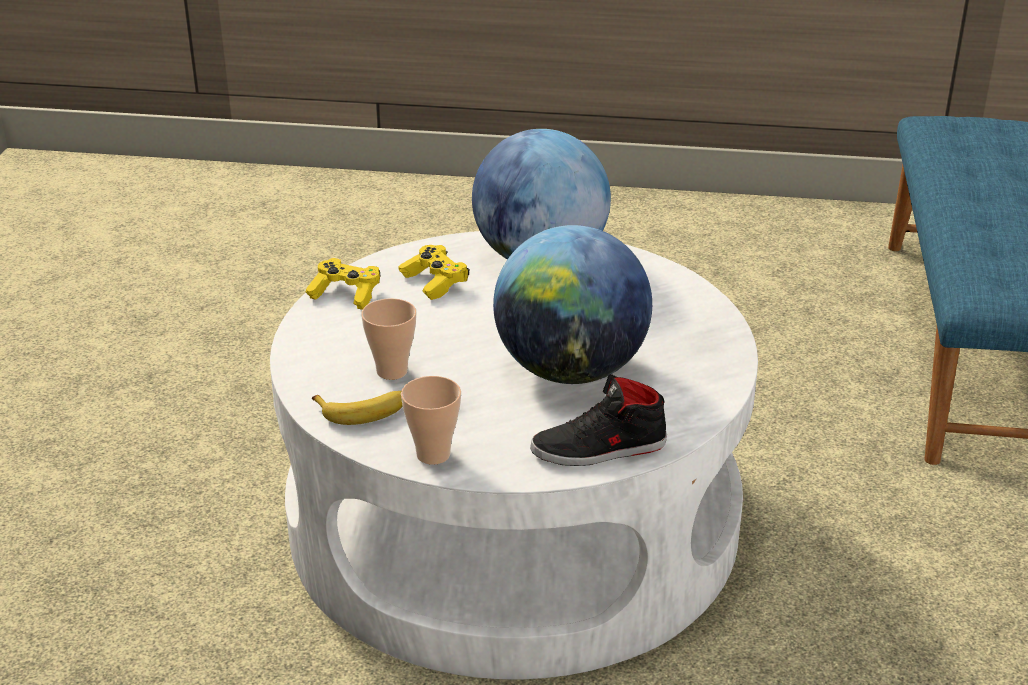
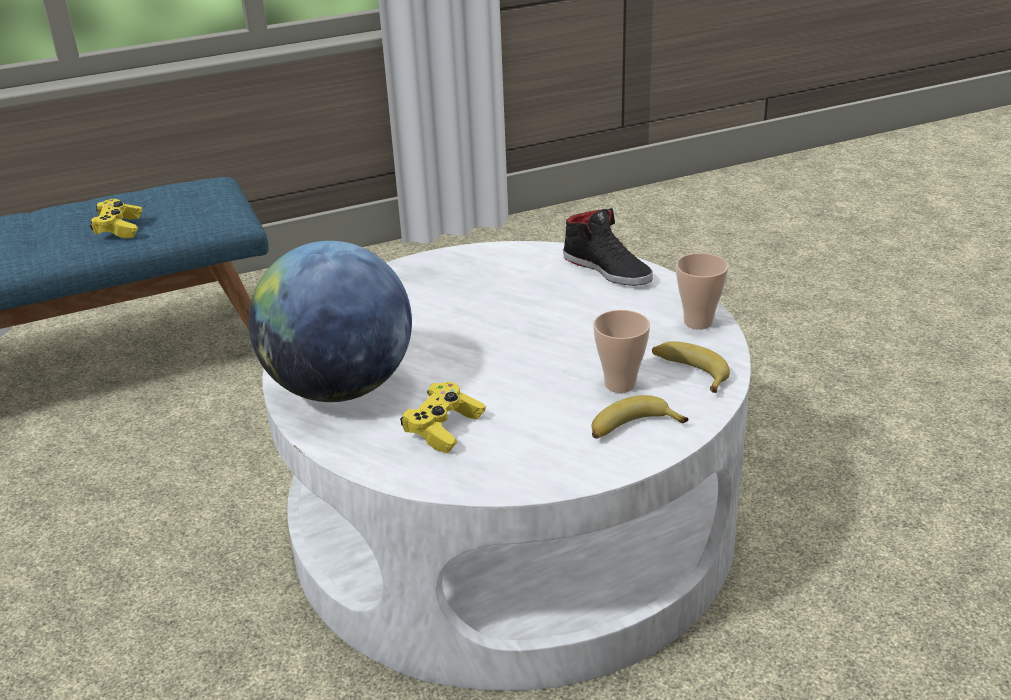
camera: 120 degrees left, 0 degrees up
(330, 353) = (632, 428): none -> banana
(346, 294) = (522, 471): yellow game controller -> yellow game controller (119, 228)
(570, 371) = (522, 309): globe -> none

